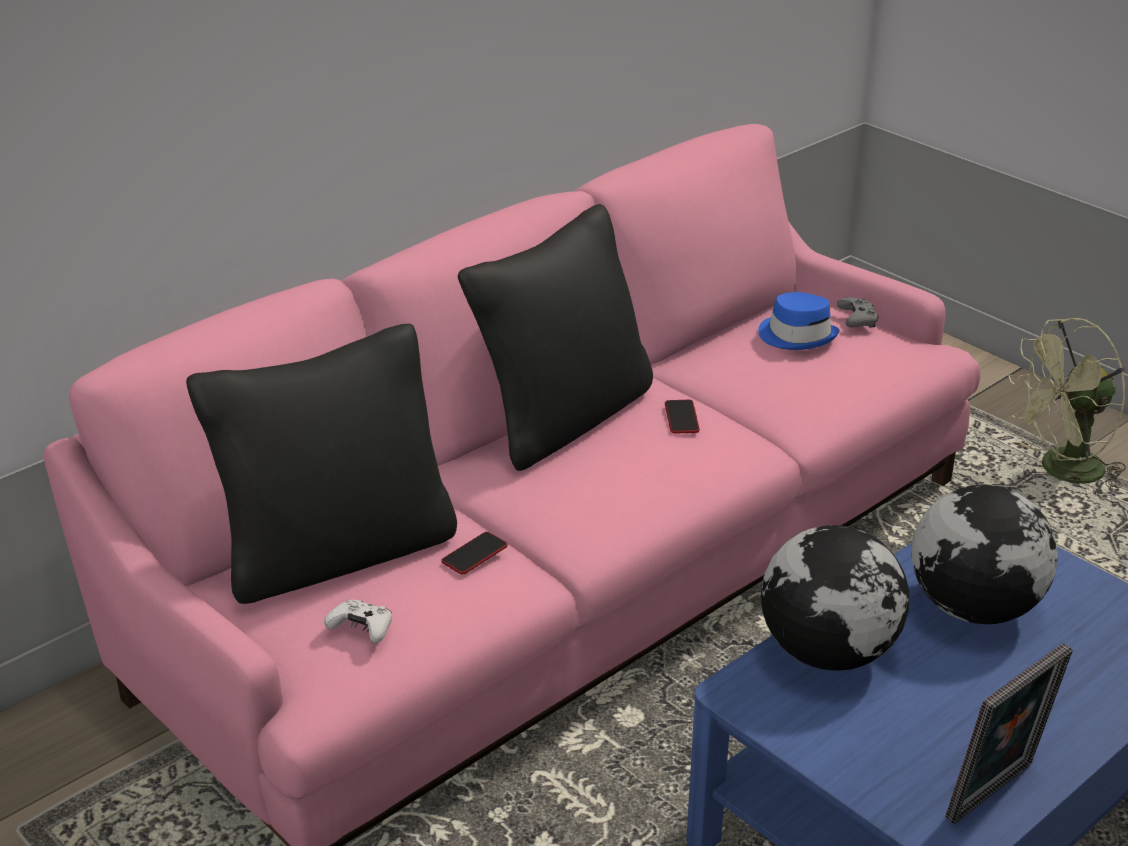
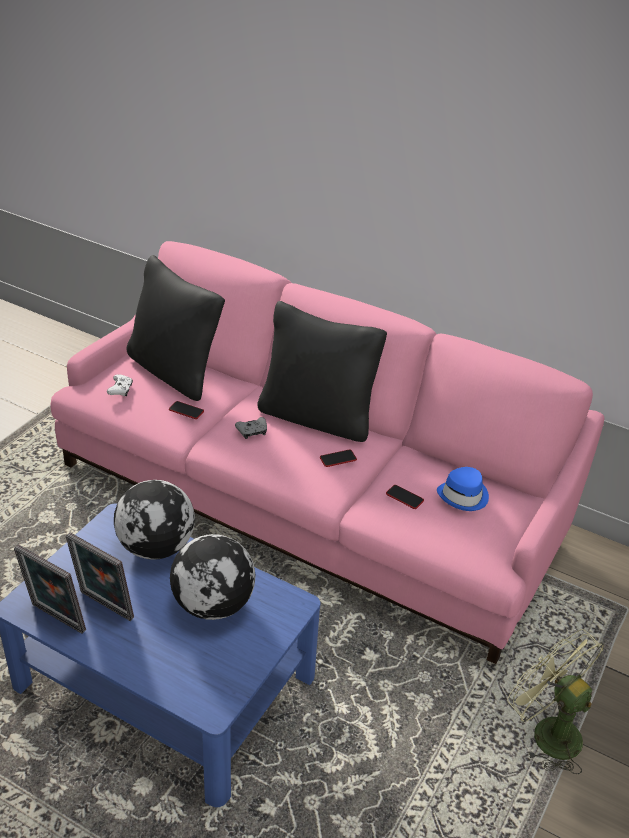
camera: 70 degrees right, 5 degrees up
(787, 381) = (404, 497): none -> phone
(857, 320) = (504, 523): grey game controller -> grey game controller (252, 432)
(969, 731) = (104, 607): none -> picture frame

